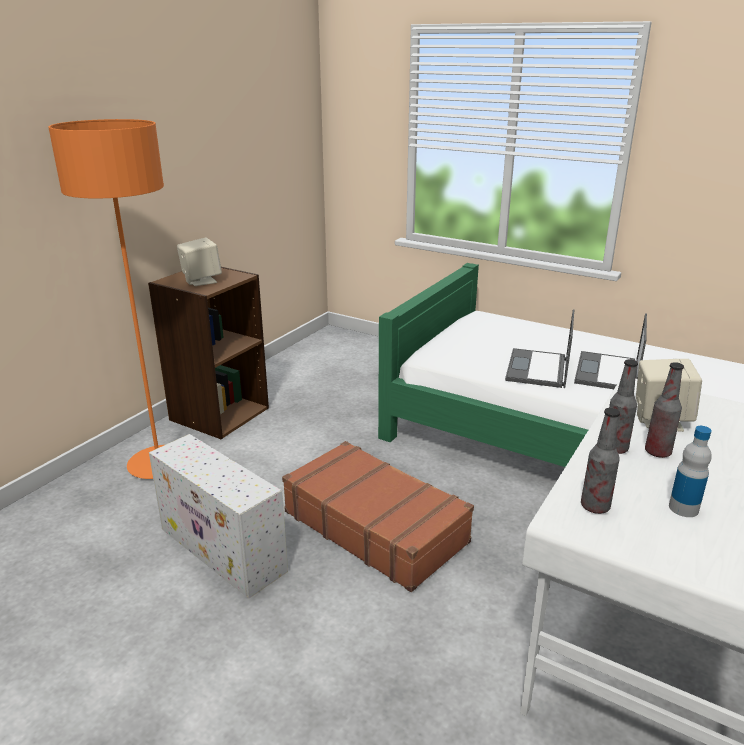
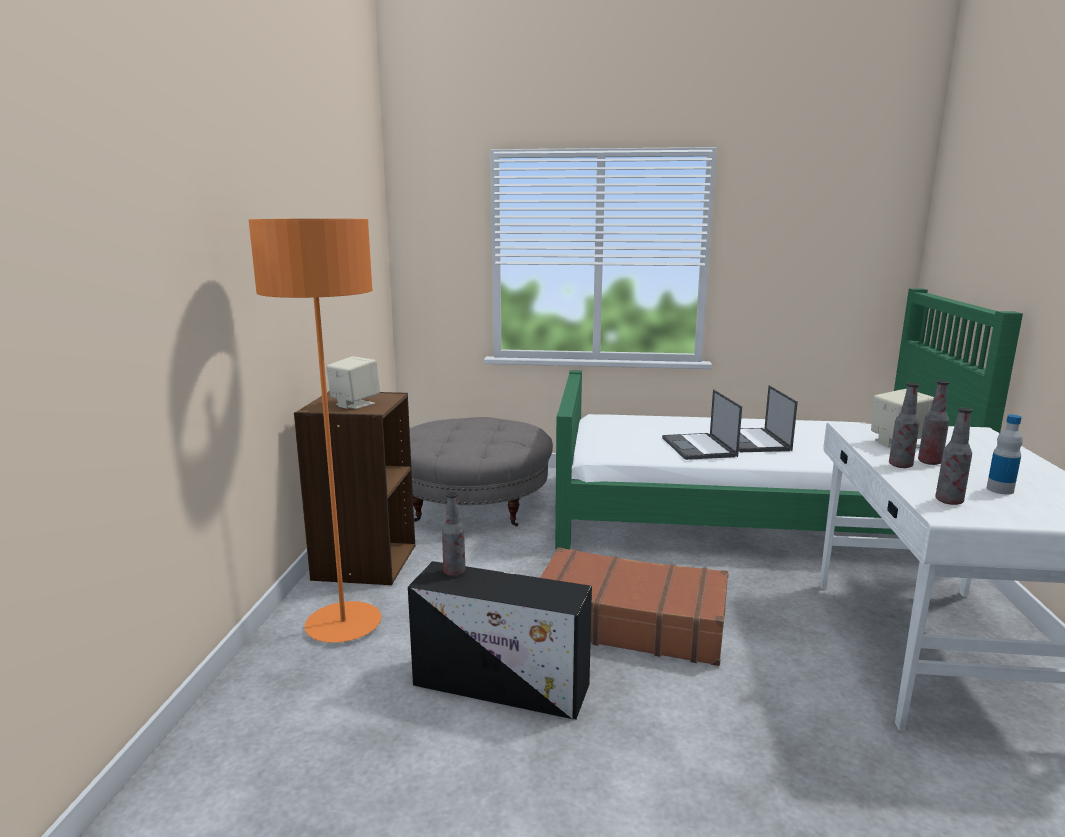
camera: 25 degrees left, 10 degrees down
(193, 448) = (454, 572): none -> bottle
(223, 550) = (503, 685): white storage box -> black storage box
(350, 378) = (474, 504): none -> grey ottoman

